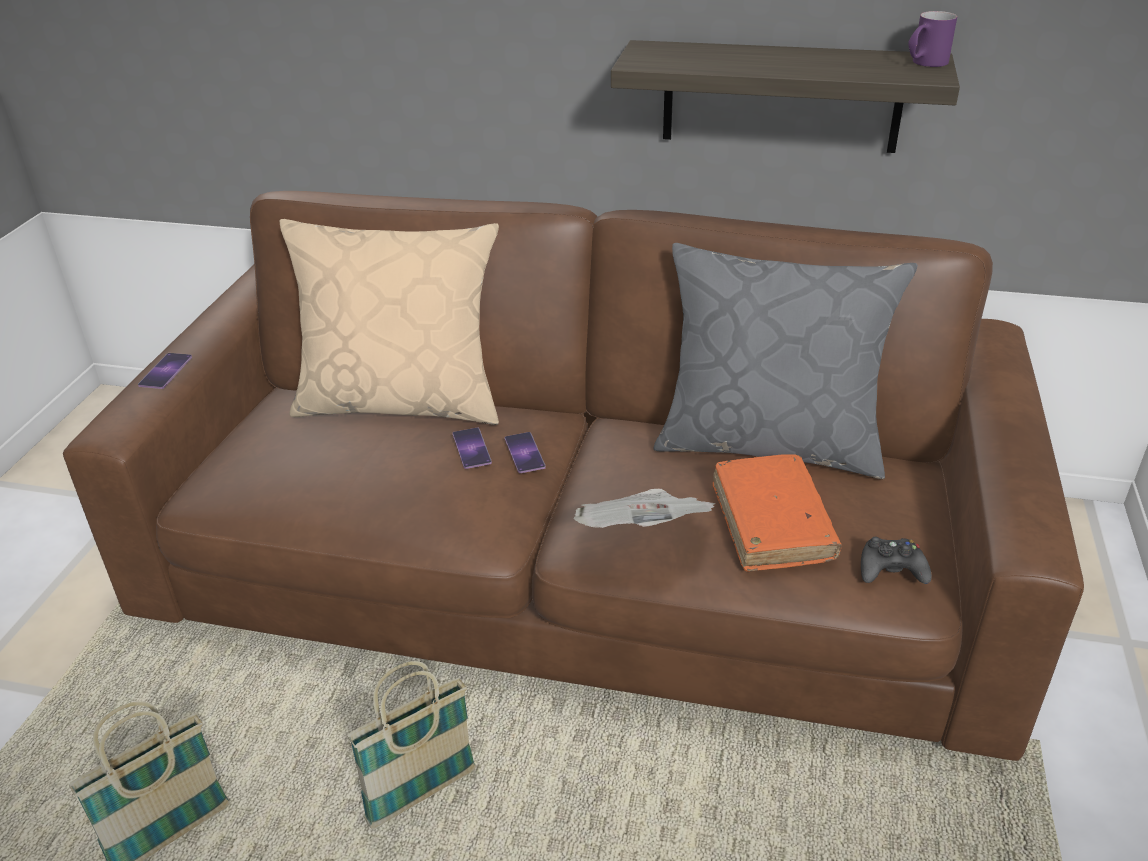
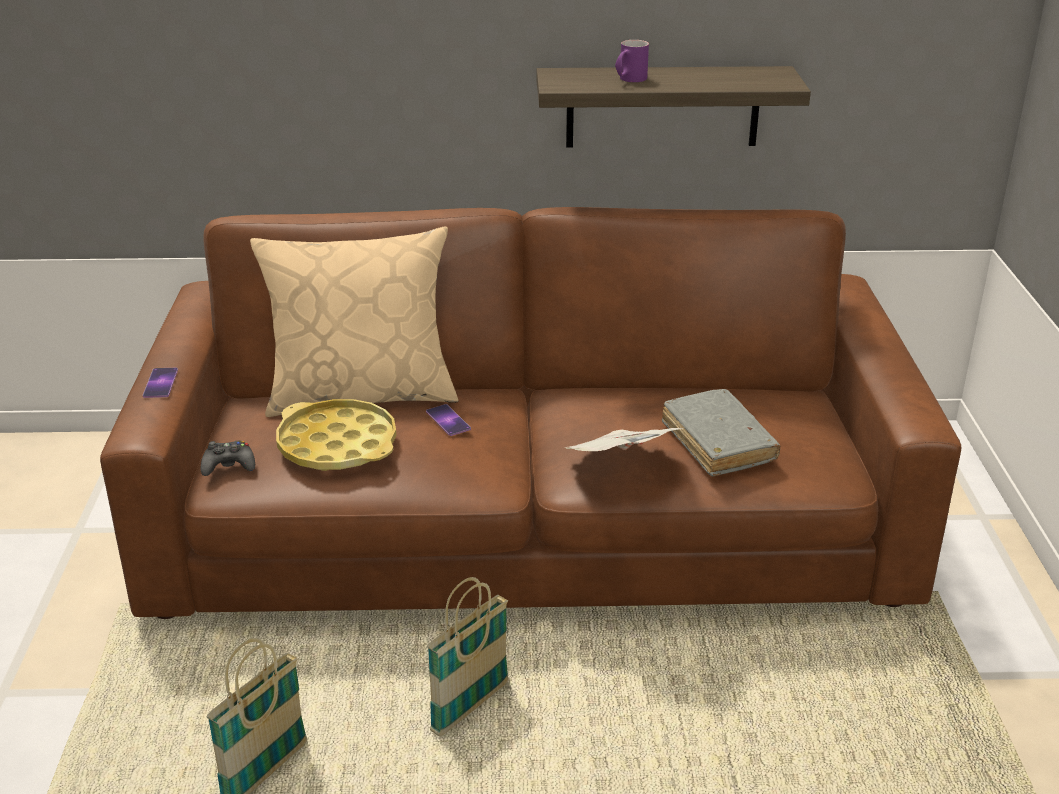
camera: 15 degrees left, 5 degrees down
(336, 464) = (337, 445): none -> yellow tray
(524, 453) = (492, 419): phone -> none
(769, 443) = (690, 389): grey pillow -> none
(772, 523) = (718, 442): orange book -> grey book
(891, 569) = (817, 462): black game controller -> black game controller (229, 465)
(924, 64) = (777, 75): purple mug -> purple mug (629, 80)

